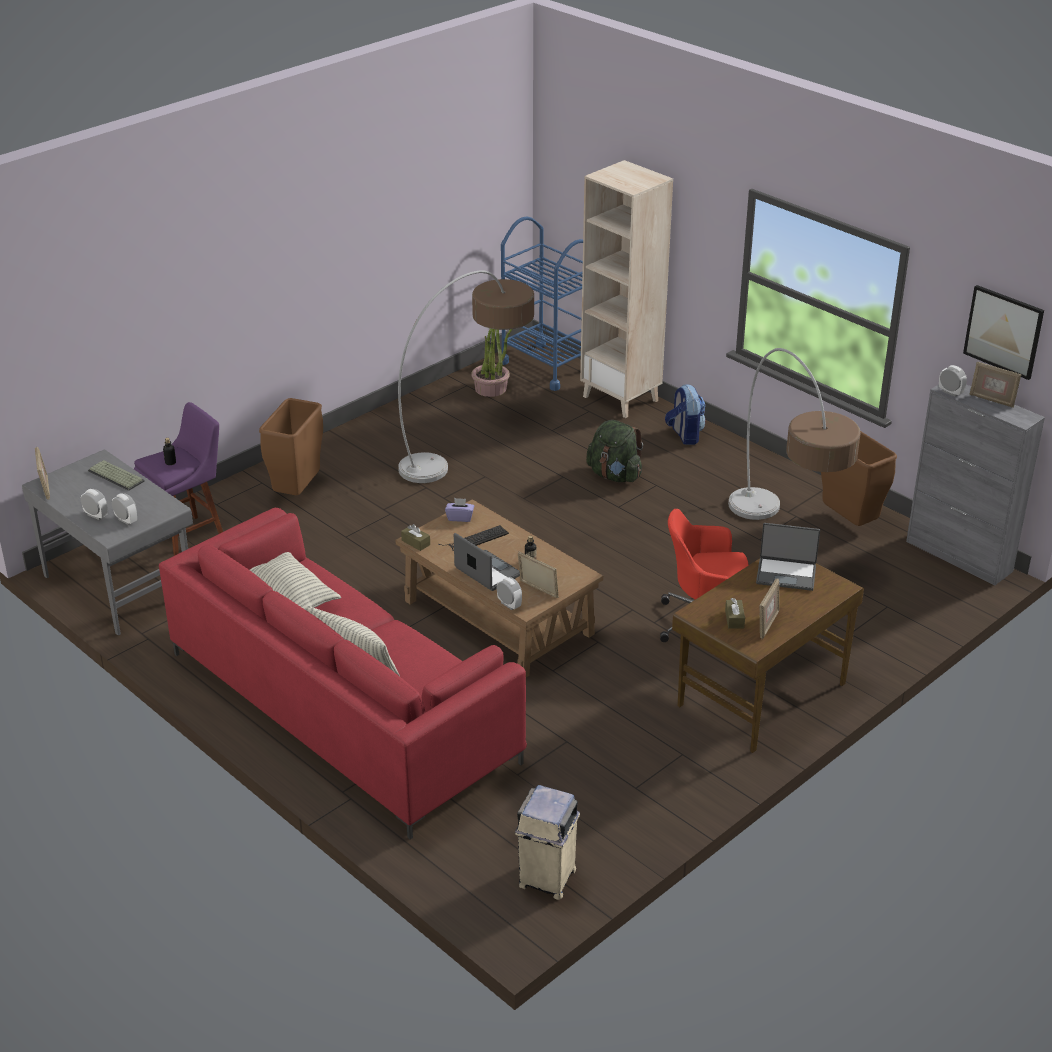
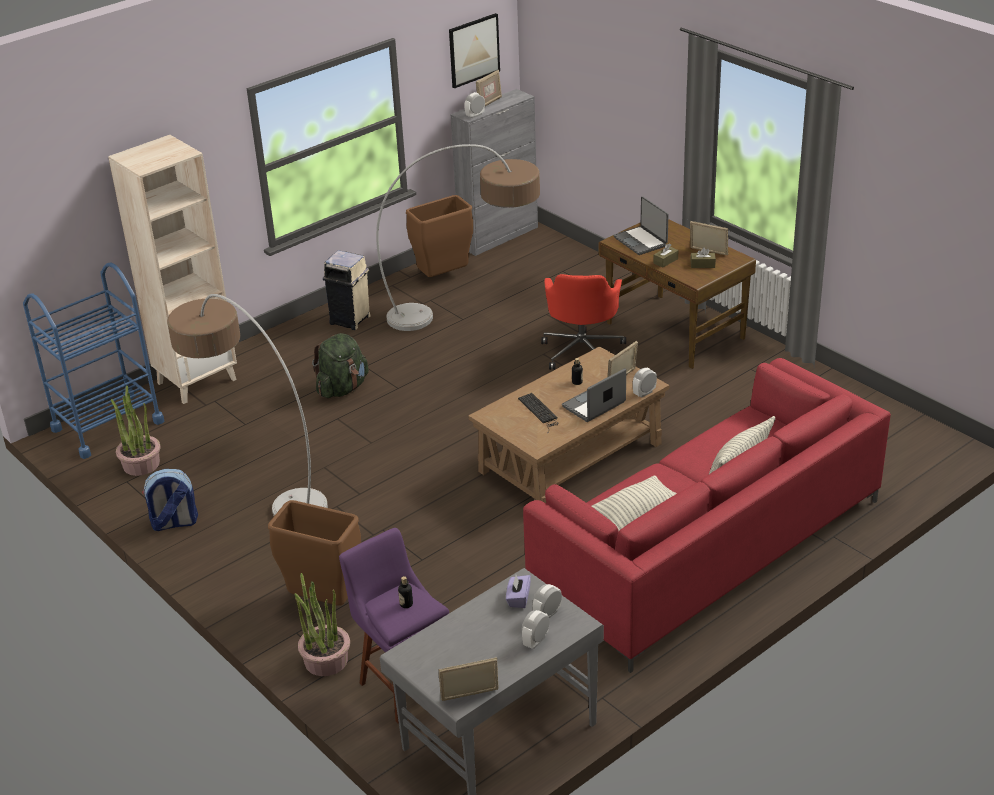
camera: 85 degrees left, 0 degrees up
(115, 476) = (449, 636): keyboard -> none
(226, 499) = (325, 660): none -> potted plant
(415, 542) = (543, 447): brown tissue box -> brown tissue box (665, 261)
(460, 517) = (501, 421): purple tissue box -> purple tissue box (518, 599)
(546, 879) = (904, 433): beige trash can -> beige trash can (350, 320)
(684, 435) = (280, 347): backpack -> backpack (174, 523)
(786, 574) = (641, 241): laptop -> laptop turned 135 degrees clockwise

